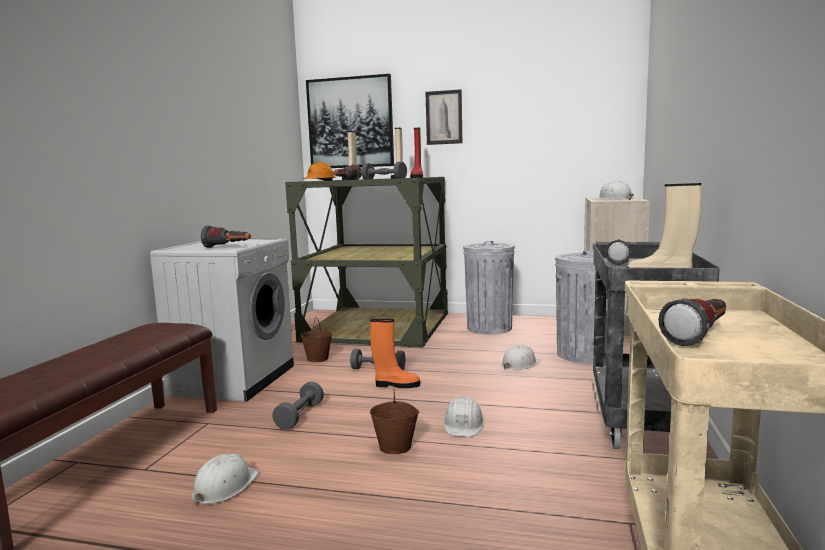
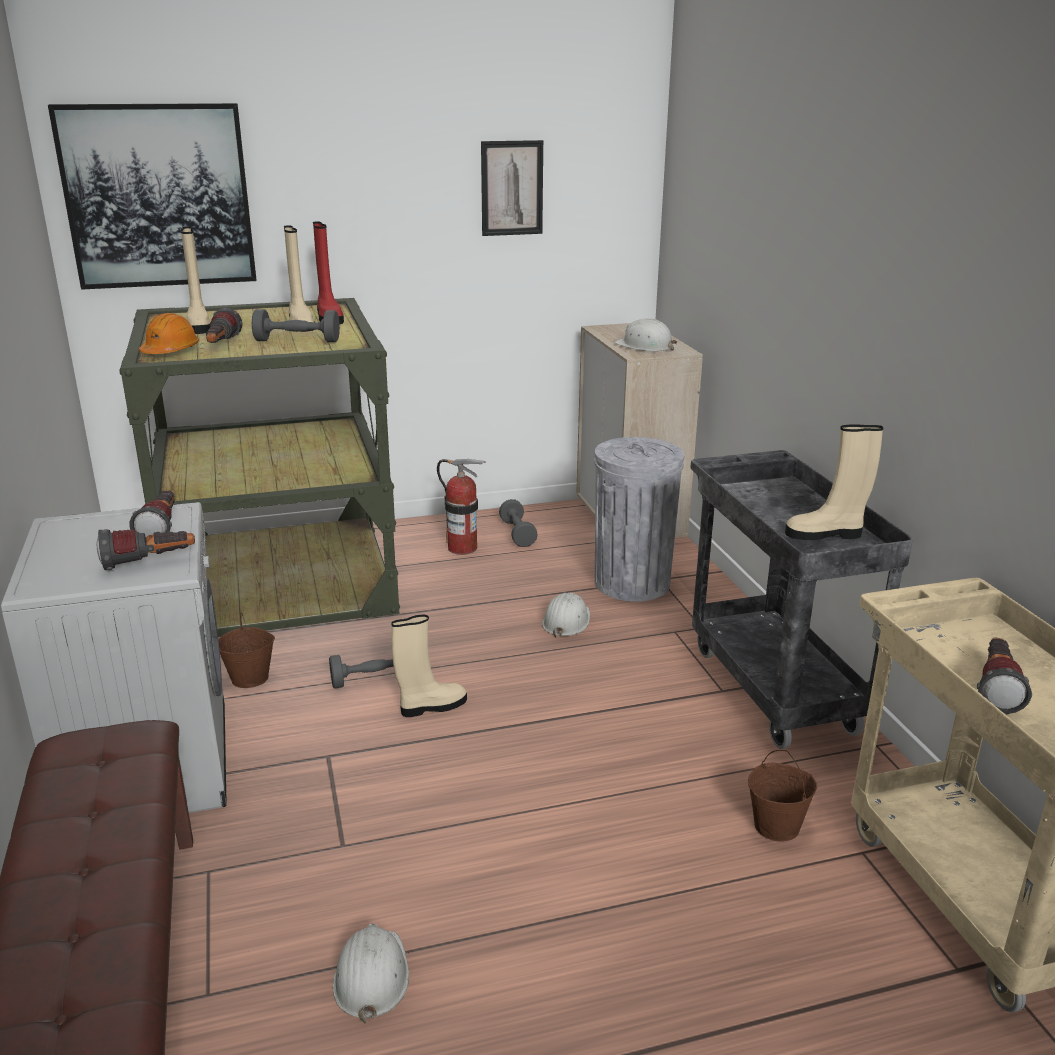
camera: 30 degrees left, 15 degrees up
(300, 416) = (346, 810): grey dumbbell -> grey dumbbell (517, 533)
(396, 385) = (431, 706): orange boot -> beige boot
(396, 447) = (536, 826): brown bucket -> brown bucket (777, 826)
(444, 117) = (347, 191): picture -> picture (512, 188)
(463, 424) = (586, 758): white hard hat -> none
(489, 328) = (462, 548): grey trash can -> fire extinguisher
(619, 261) = (741, 495): flashlight -> flashlight (162, 528)

